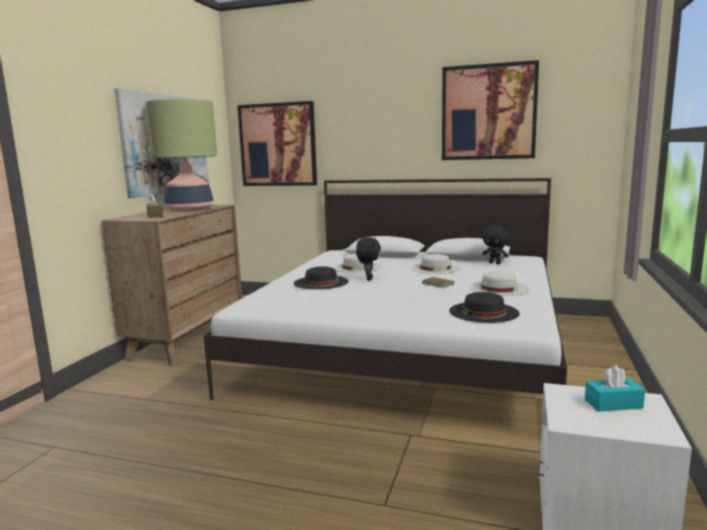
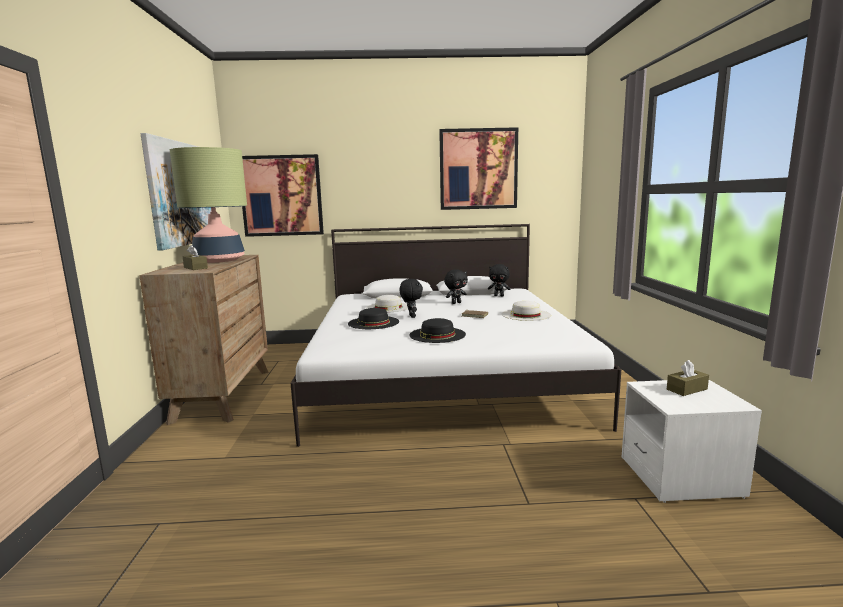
camera: 20 degrees left, 0 degrees up
(435, 268) = (456, 303): white hat -> black plush toy
(483, 312) = (538, 334): black hat -> black hat (437, 334)
(613, 404) = (686, 389): turquoise tissue box -> brown tissue box

